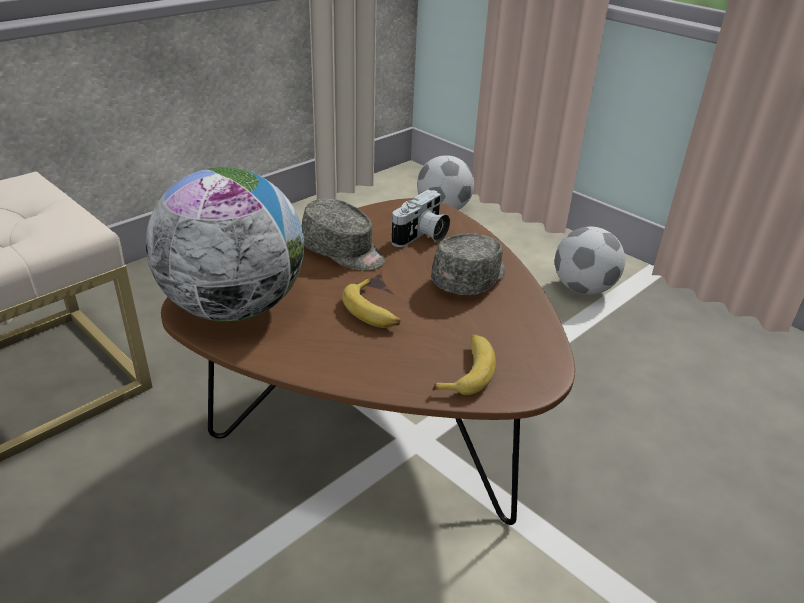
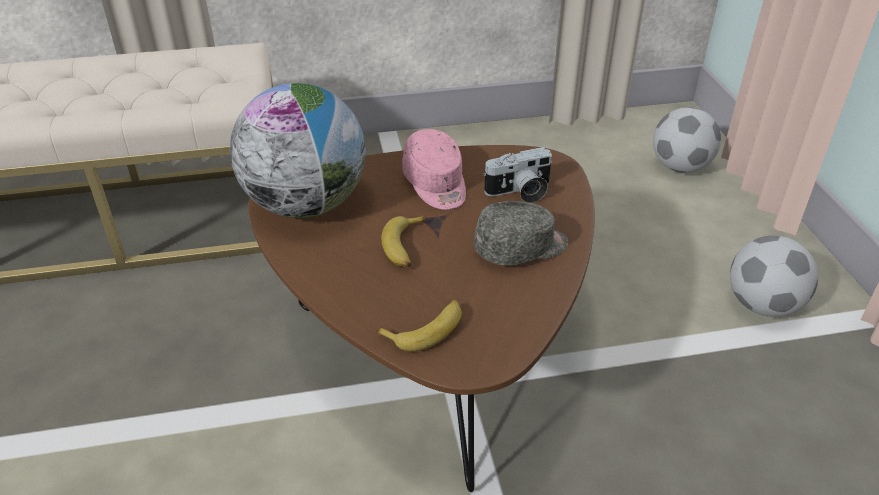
camera: 35 degrees right, 5 degrees up
(344, 252) = (436, 184): grey cap -> pink cap

